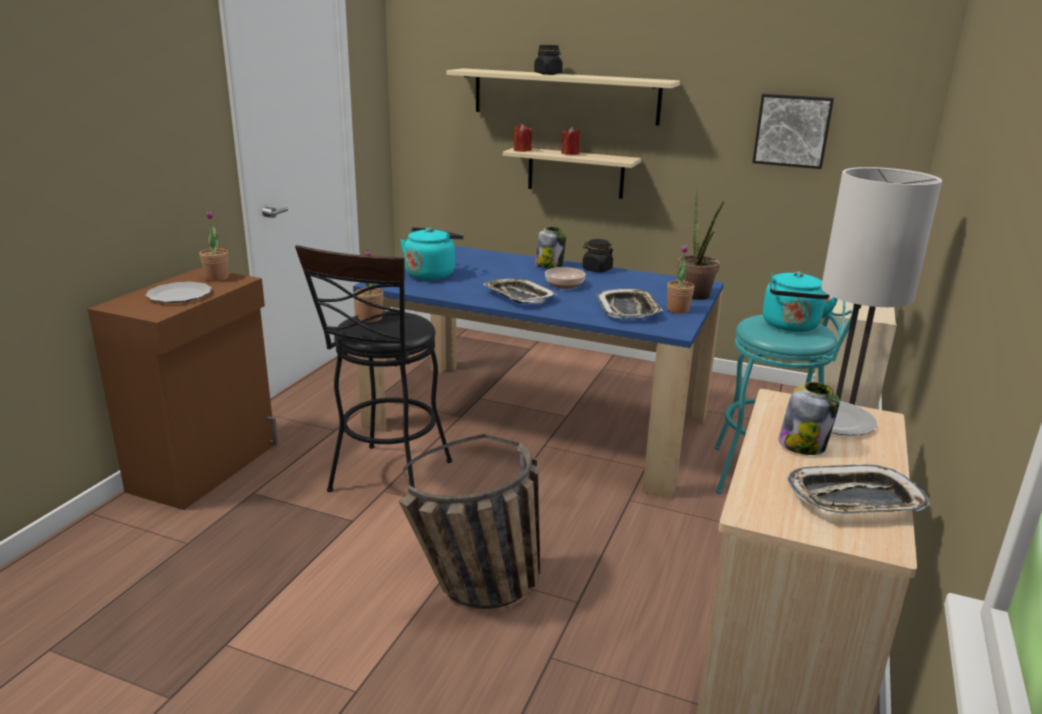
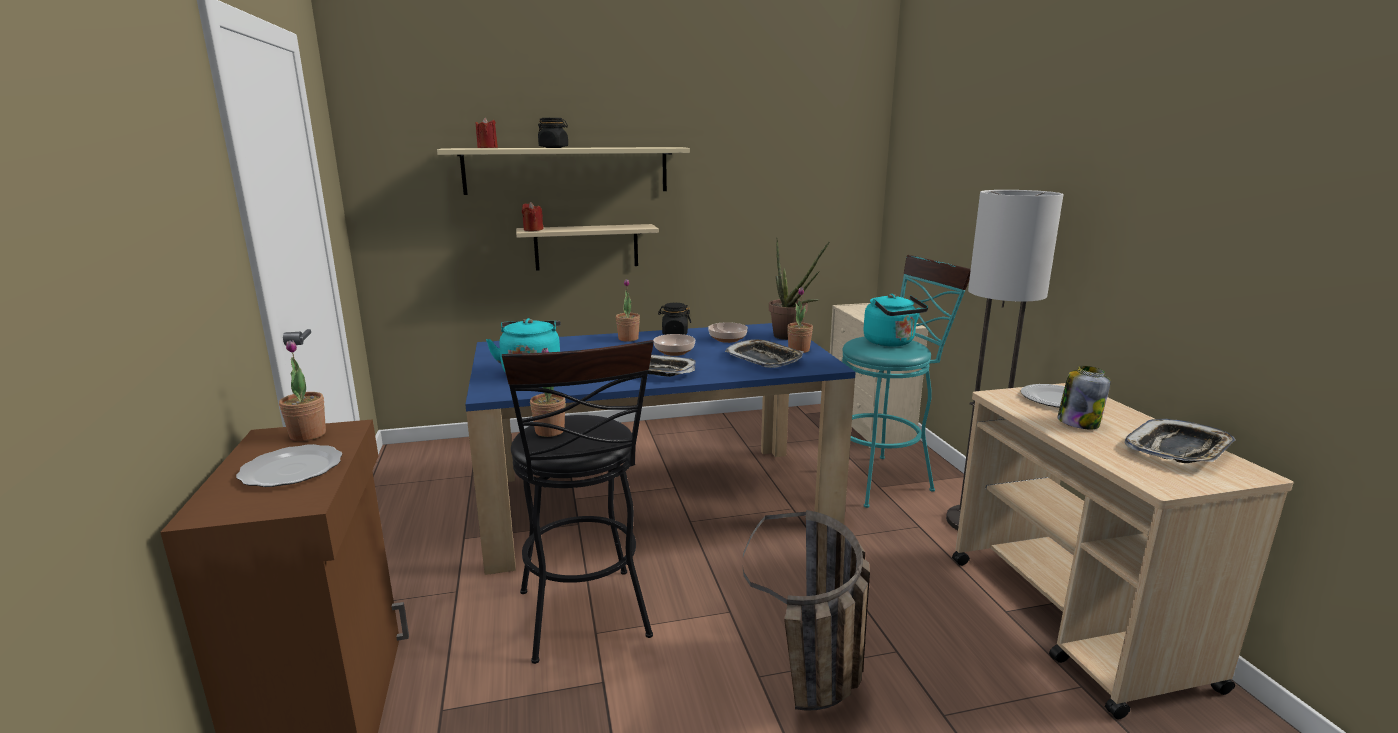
camera: 35 degrees left, 5 degrees down
(549, 265) = (628, 339): jar -> potted plant
(570, 153) = (585, 227): red candle -> red candle (487, 148)
(632, 285) = (727, 339): none -> bowl
(792, 130) = (782, 184): picture -> none

